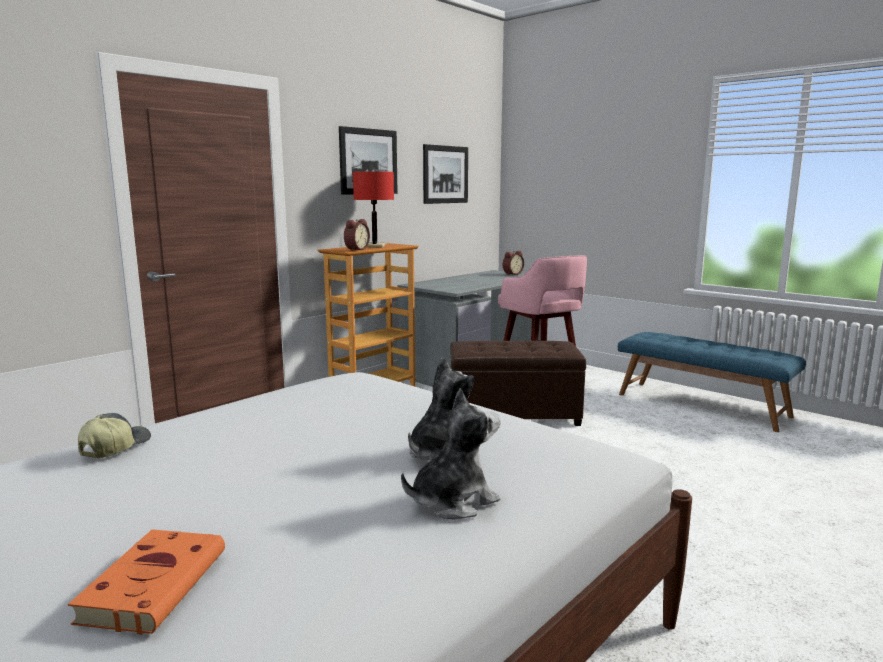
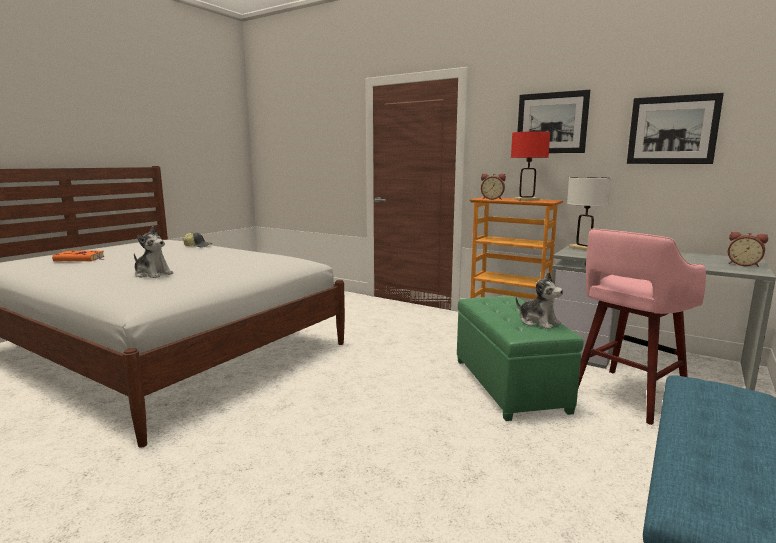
camera: 80 degrees right, 0 degrees up
(429, 286) = (583, 248): none -> white table lamp
(453, 501) = (99, 278): plush toy -> plush toy (538, 322)
(513, 414) = (509, 384): brown ottoman -> green ottoman

